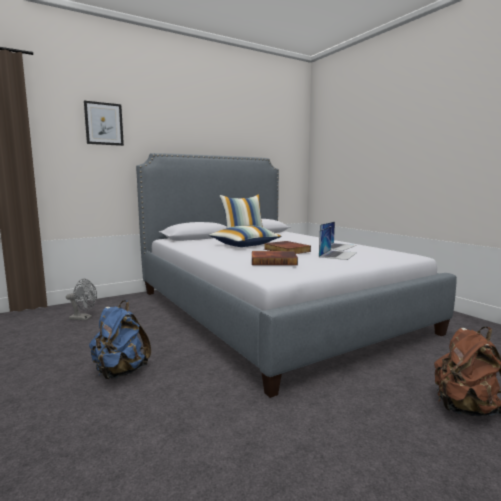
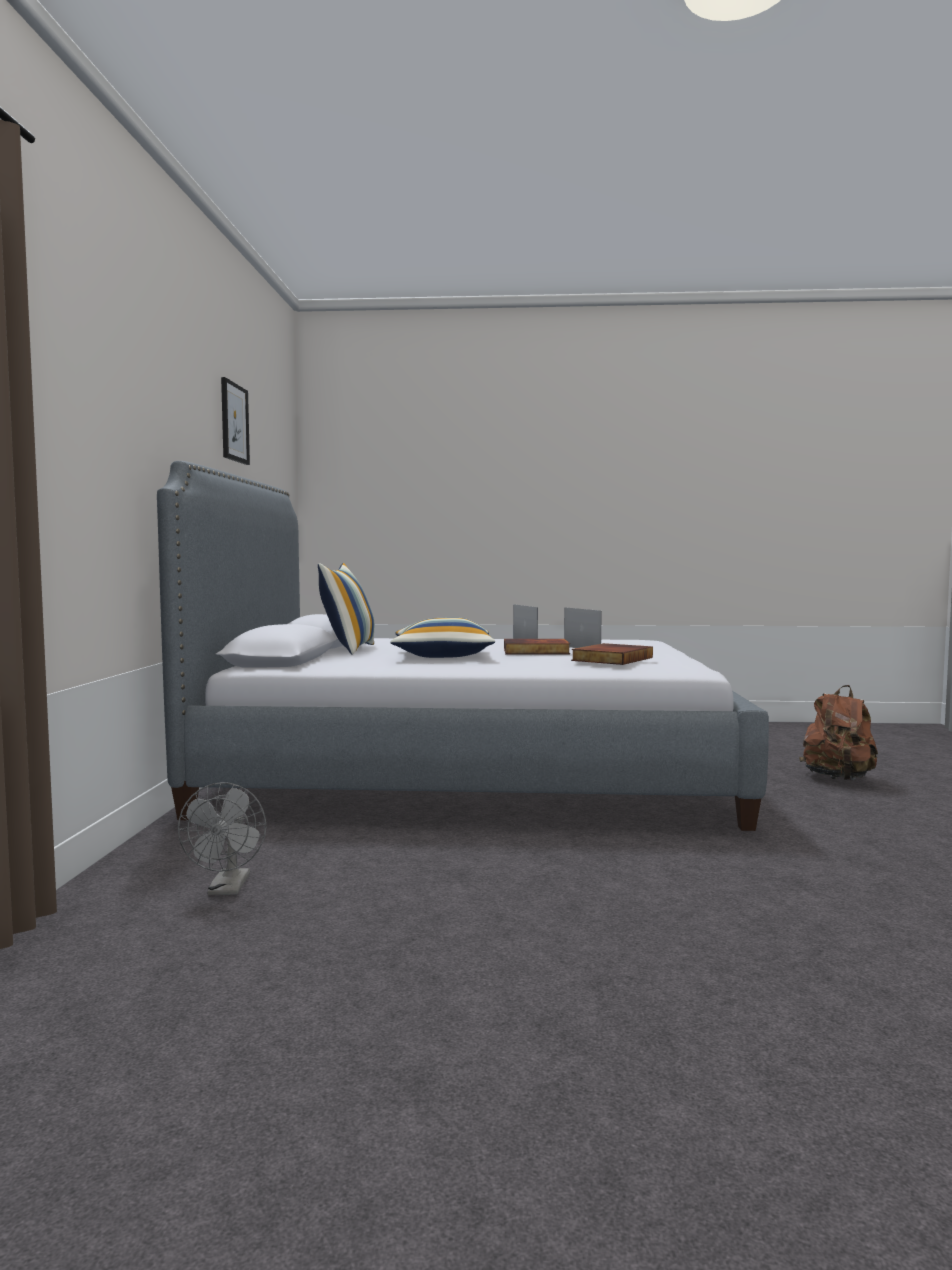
camera: 55 degrees left, 5 degrees down
(84, 318) = (227, 889): grey fan -> grey fan turned 135 degrees clockwise
(104, 124) = (101, 371): picture -> picture (234, 422)
(120, 372) = (582, 891): blue backpack -> none

